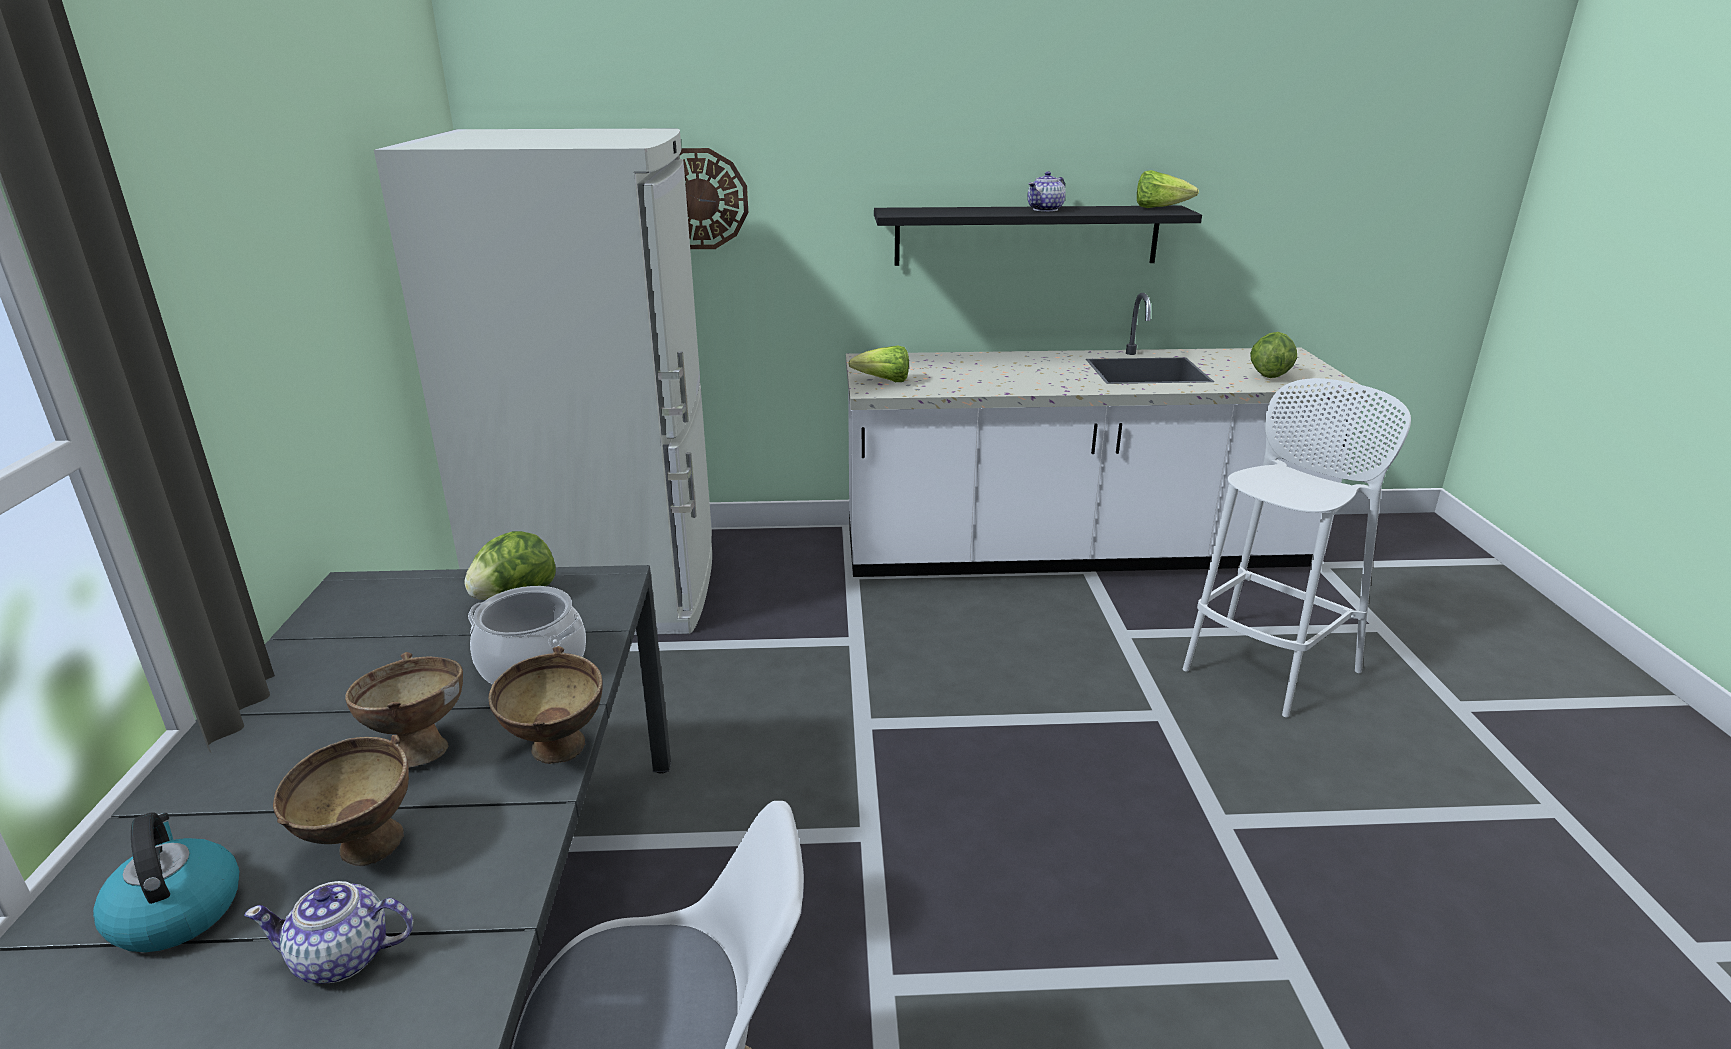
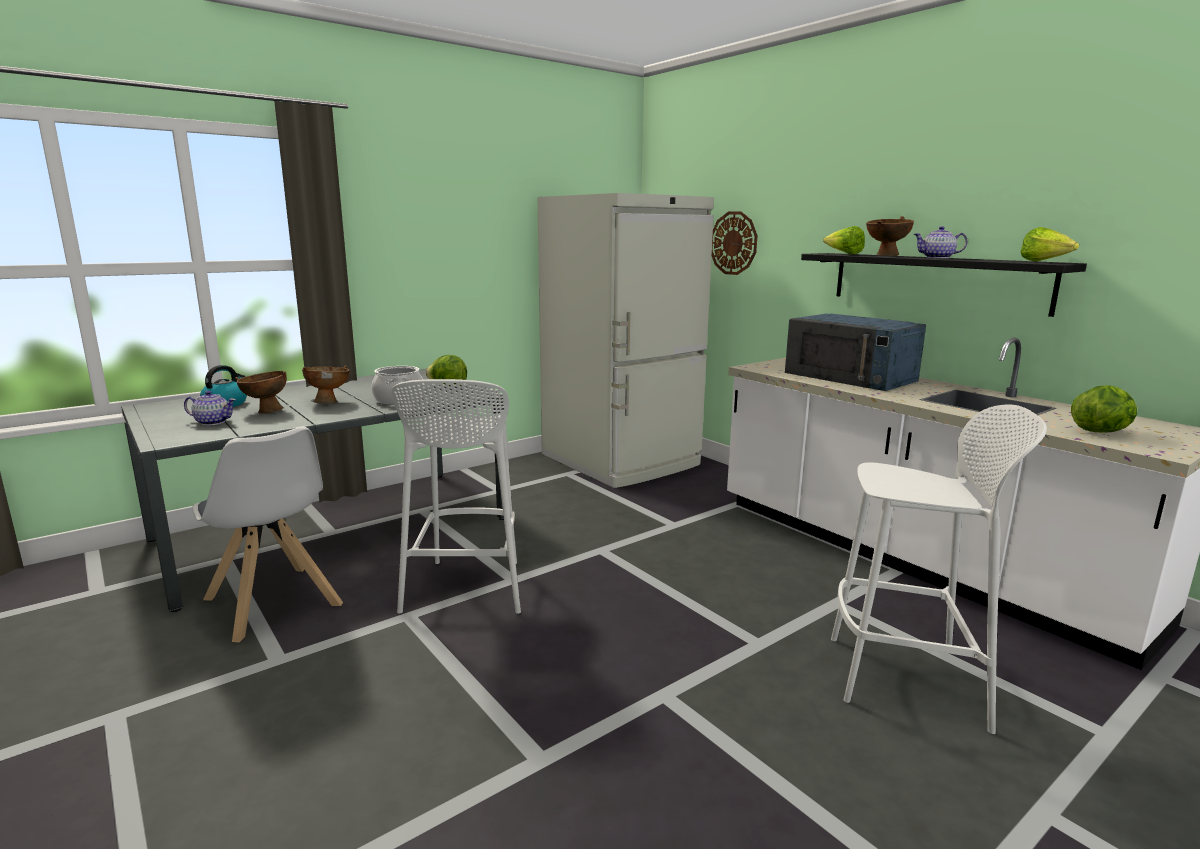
camera: 55 degrees right, 10 degrees down
(343, 958) = (212, 422): teapot -> teapot turned 135 degrees clockwise
(557, 755) = (341, 416): brown bowl -> brown bowl (885, 256)
(854, 889) = (467, 588): none -> white stool
(884, 381) = (772, 366): lettuce -> lettuce (843, 254)
(983, 371) = (851, 376): none -> blue microwave

